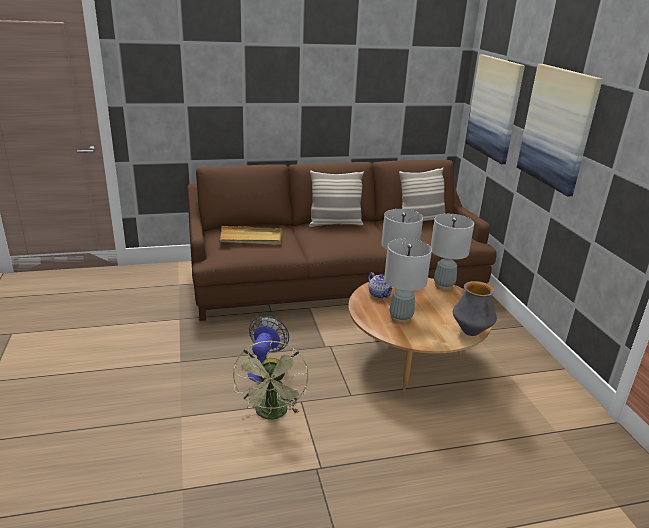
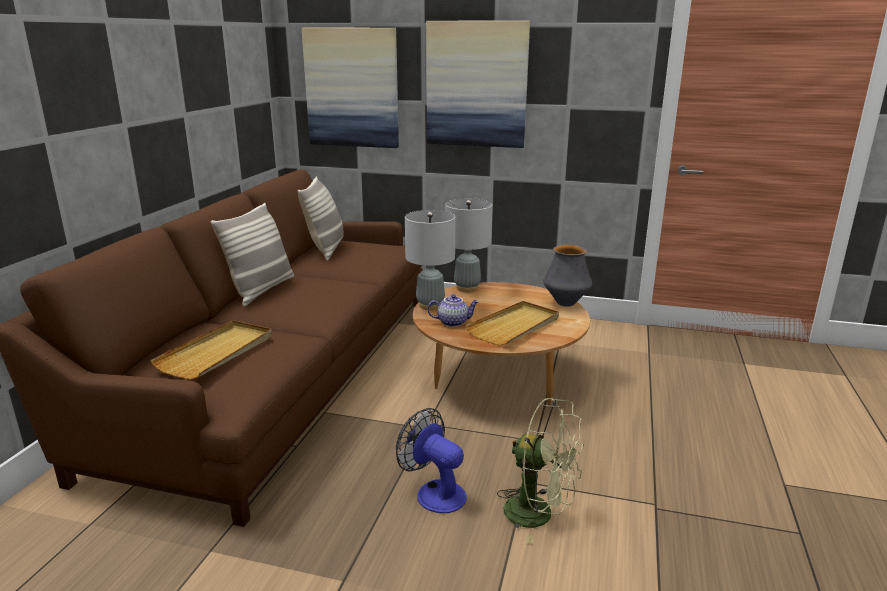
camera: 60 degrees left, 5 degrees down
(401, 318) = (514, 326): grey table lamp -> beige tray

